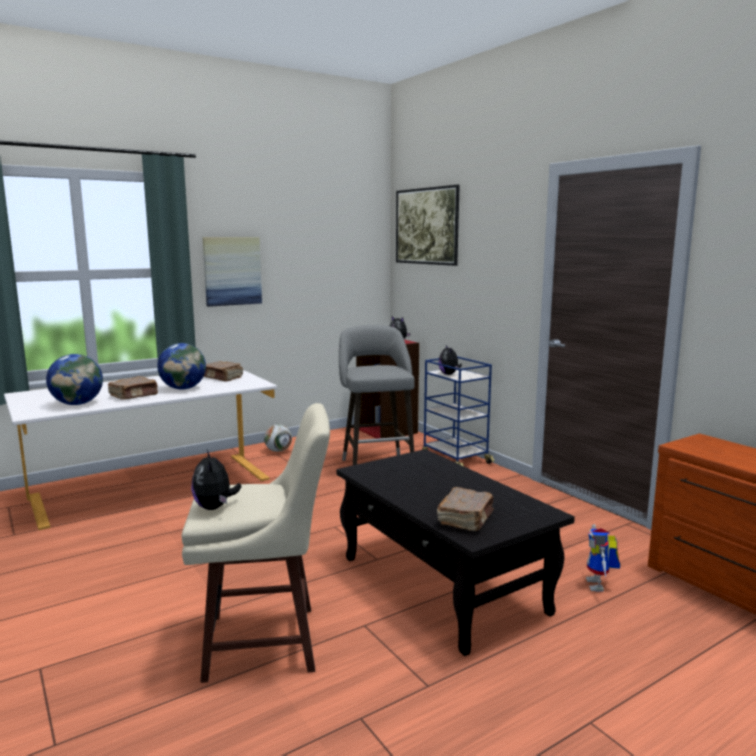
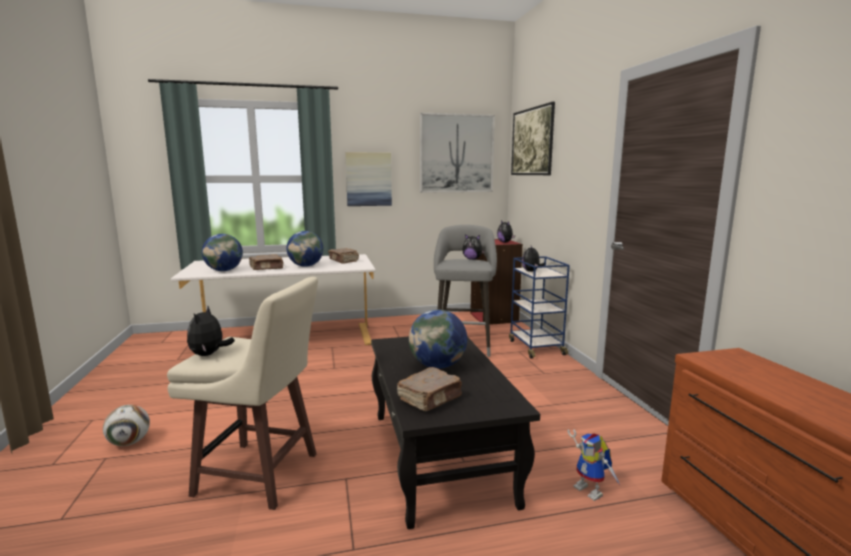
camera: 20 degrees right, 0 degrees up
(278, 451) = (396, 324): football -> football (129, 442)
(333, 237) = (456, 153): none -> picture
(382, 365) = (472, 259): none -> plush toy
(438, 487) = (437, 366): none -> globe
(599, 586) = (592, 491): toy robot -> toy robot turned 60 degrees counterclockwise

